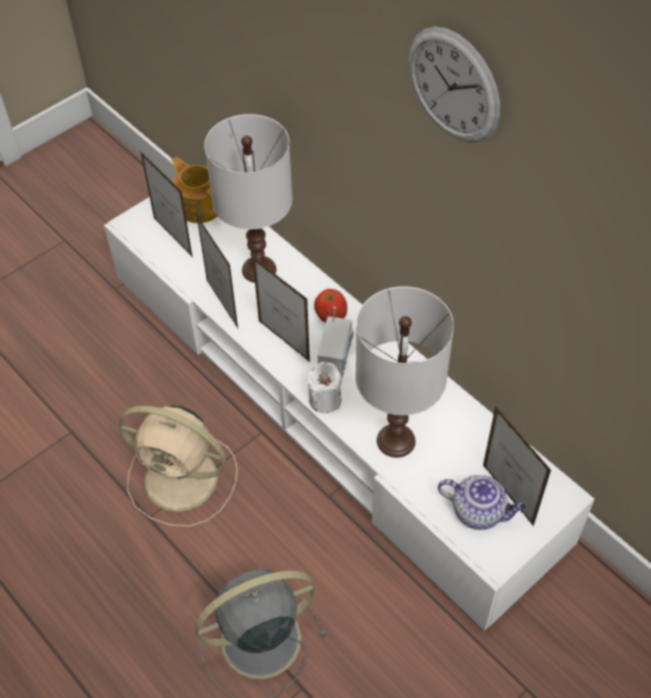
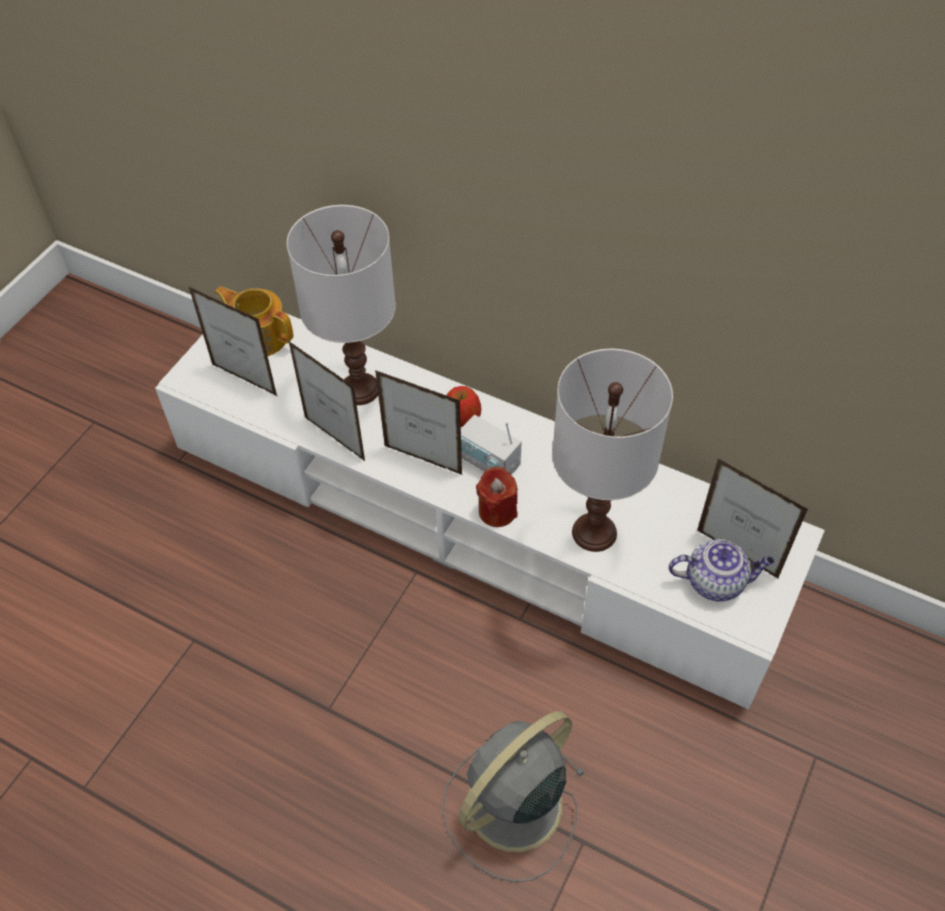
camera: 20 degrees left, 0 degrees up
(184, 480) = (351, 652): beige fan -> none
(325, 399) = (497, 511): white candle -> red candle
(335, 358) = (488, 462): radio -> radio turned 135 degrees clockwise
(453, 85) = (614, 100): wall clock -> none

